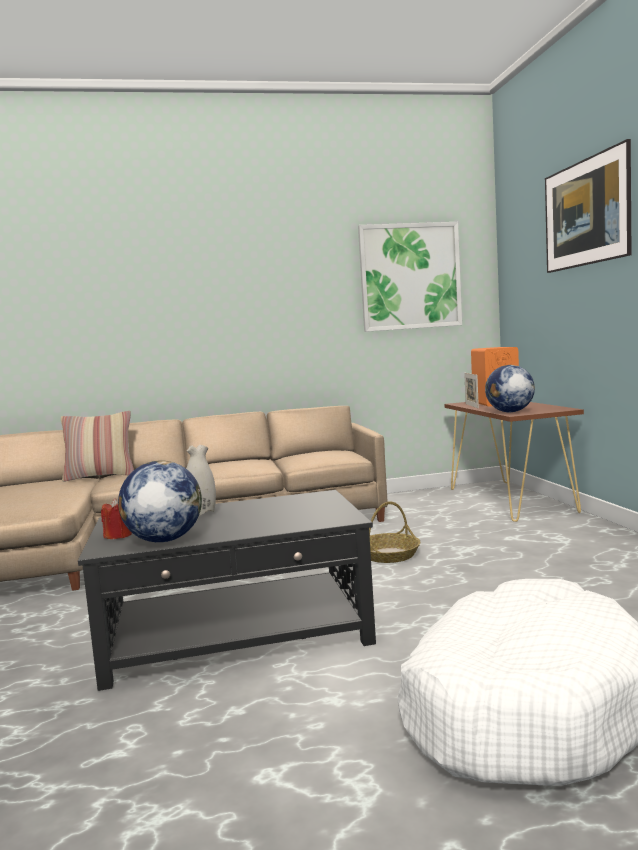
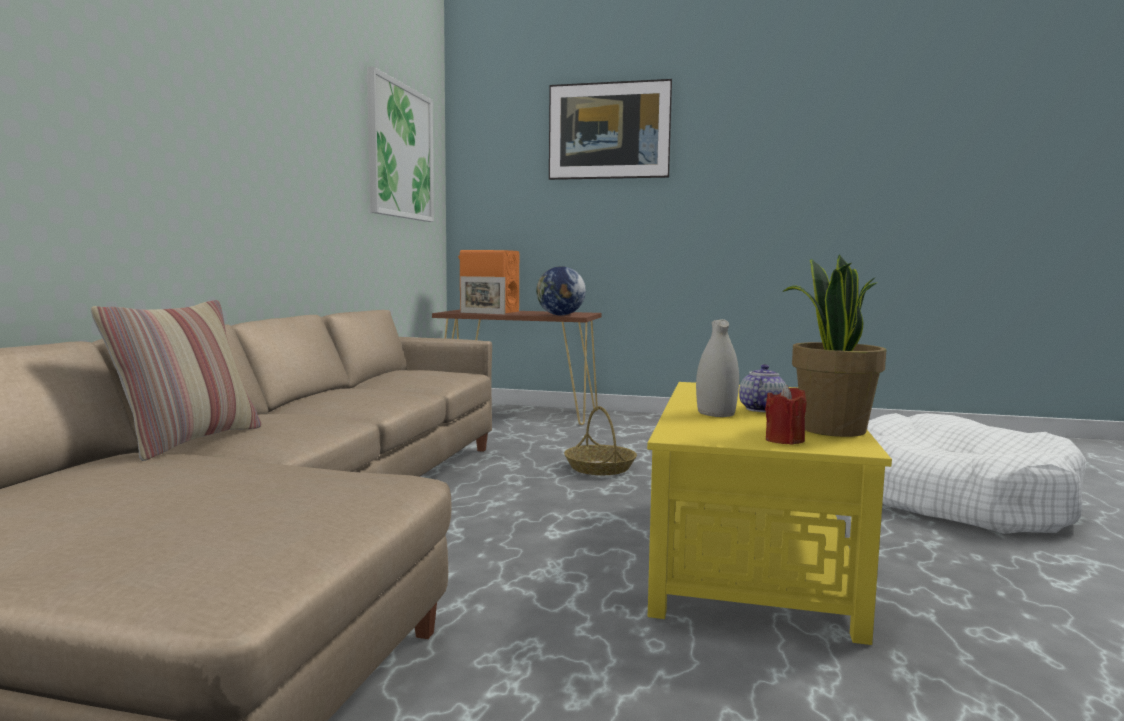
camera: 65 degrees left, 0 degrees up
(164, 540) = (831, 429): globe -> potted plant
(228, 519) = (760, 409): none -> teapot
(238, 634) = (752, 554): black coffee table -> yellow coffee table

